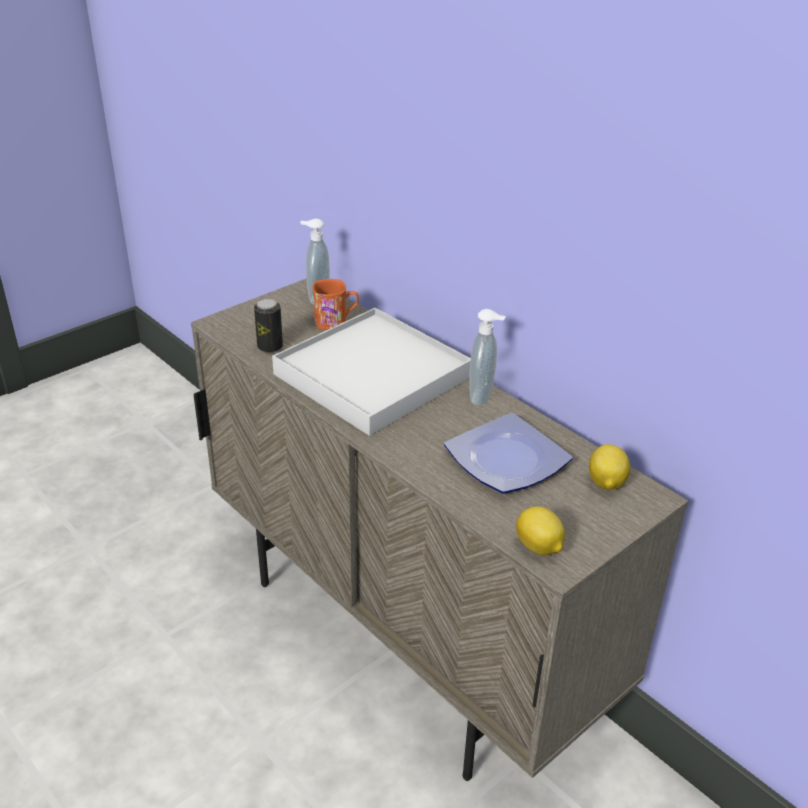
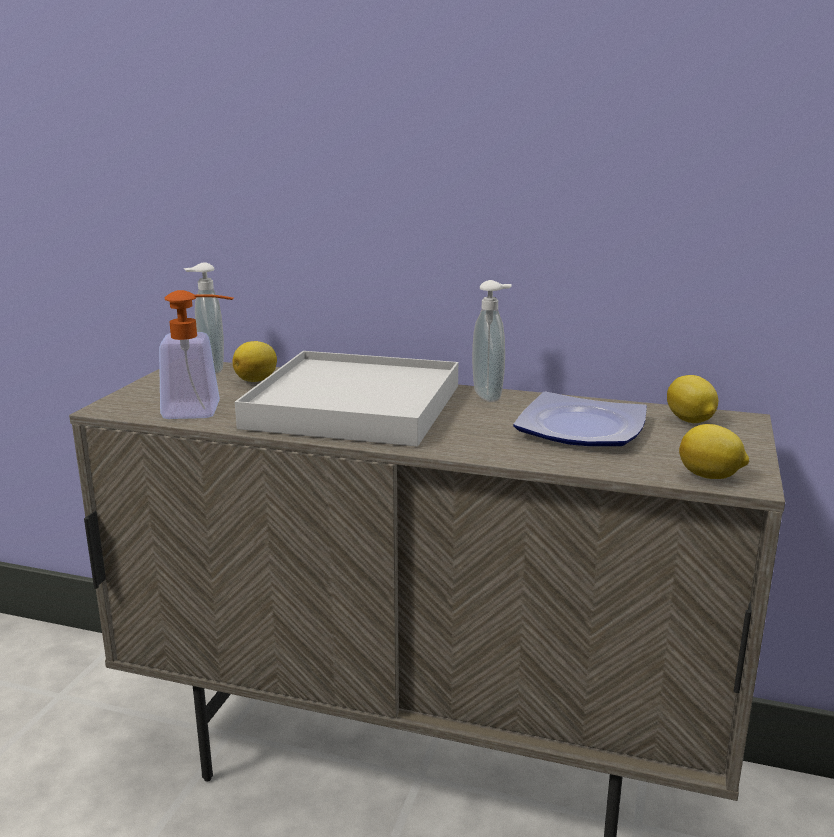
camera: 30 degrees left, 15 degrees down
(270, 347) = (203, 411): can -> soap dispenser
(336, 322) = (257, 380): orange mug -> lemon

